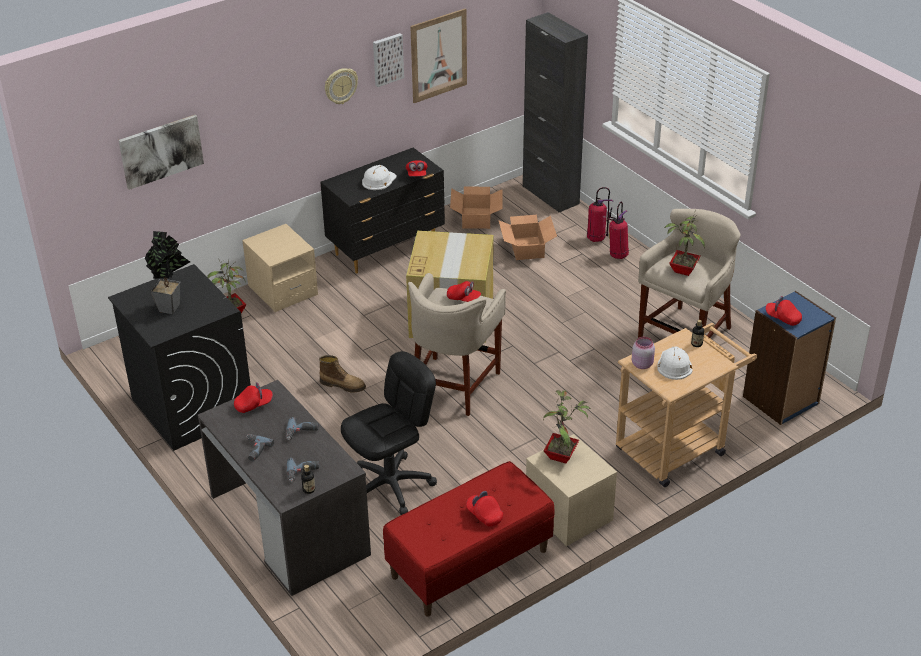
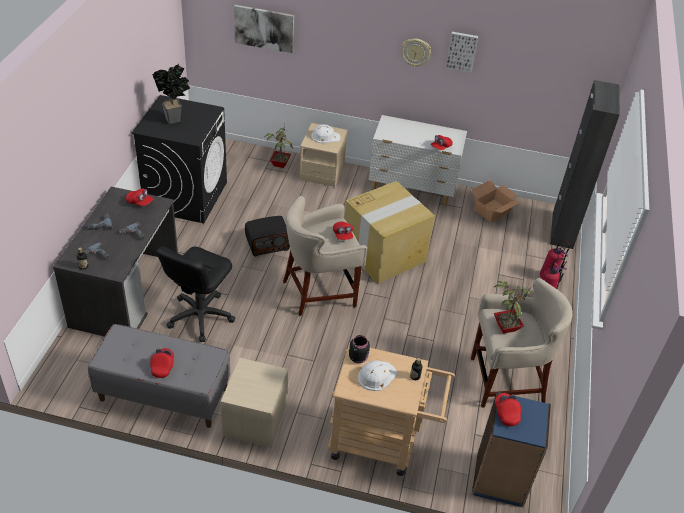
camera: 45 degrees right, 5 degrees up
(343, 385) = (267, 244): boot -> radio
(378, 180) = (413, 135): white hard hat -> white hard hat (325, 136)
(387, 248) = (412, 190): black dresser -> white dresser
(391, 485) = (200, 316): black office chair -> black office chair turned 105 degrees clockwise
(438, 55) = (510, 71): picture -> none
(469, 564) = (163, 394): red bench -> grey bench
(527, 248) = (494, 250): cardboard box -> none
(562, 456) = (258, 375): potted plant -> none
(642, 364) = (358, 357): pink jar -> black jar

